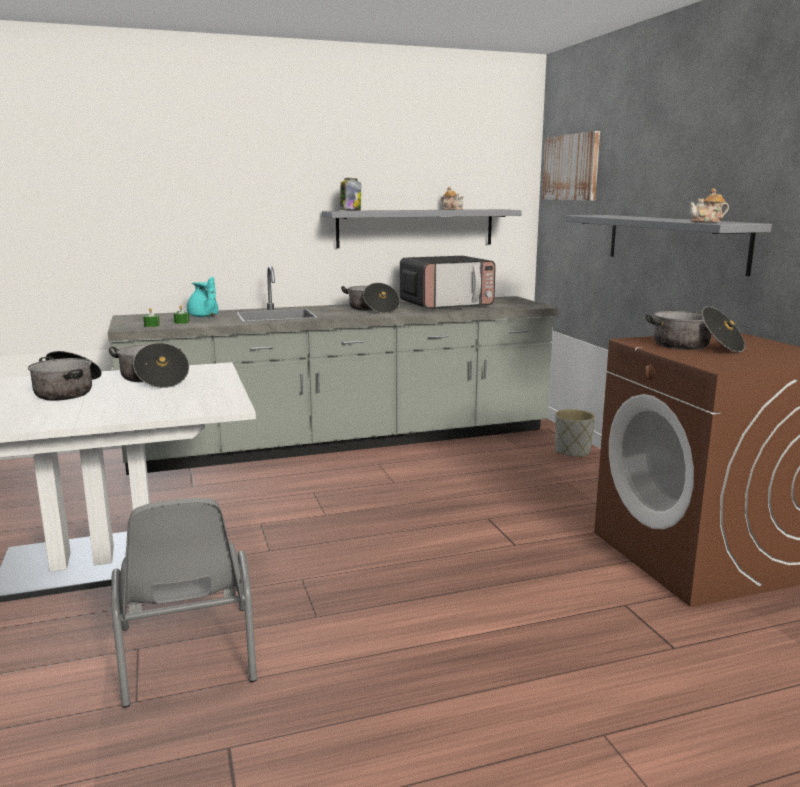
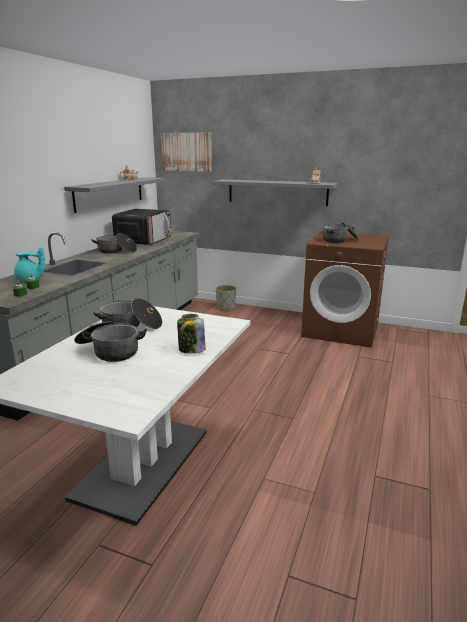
camera: 50 degrees left, 5 degrees up
(187, 655) = (288, 464): grey chair -> none
(350, 210) = (89, 185): jar -> jar (191, 350)

